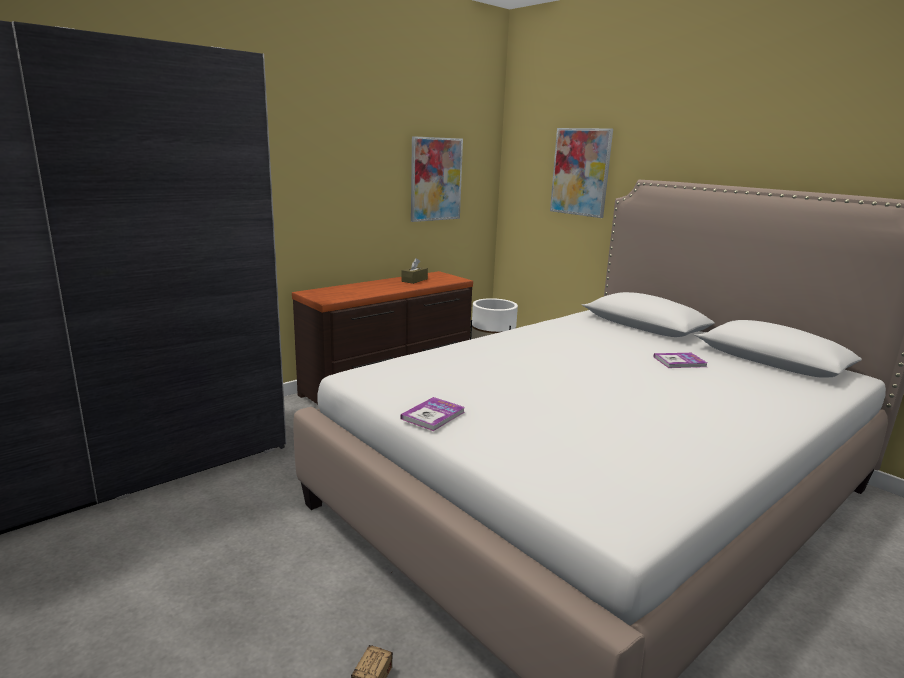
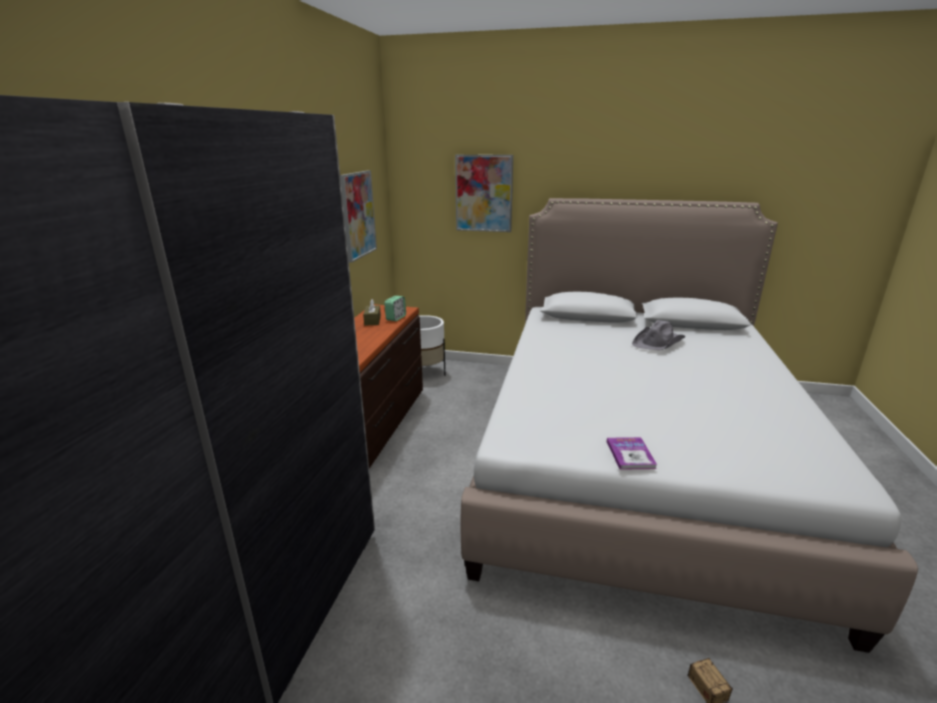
camera: 35 degrees left, 5 degrees up
(436, 282) = (396, 318): none -> alarm clock
(679, 362) = (658, 342): book -> grey hat

